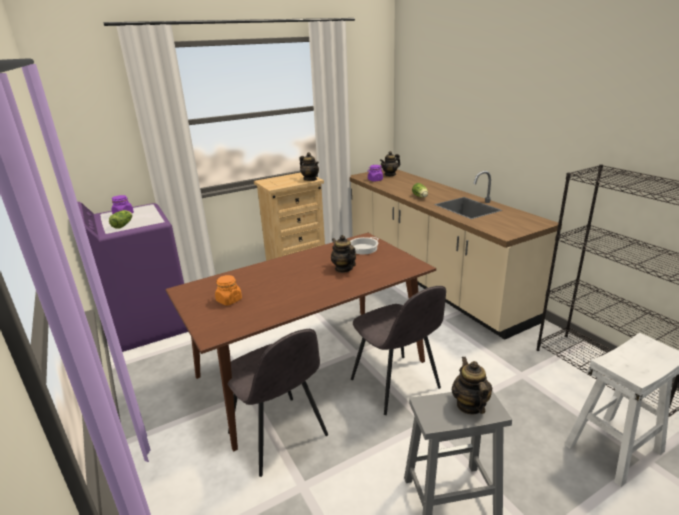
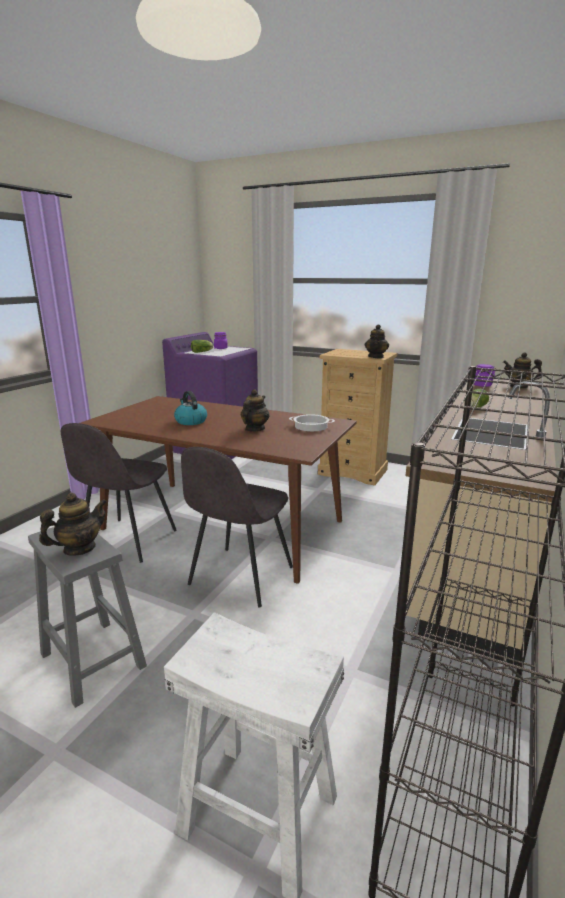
camera: 55 degrees right, 5 degrees down
(229, 300) = (155, 412): orange jar -> none
(285, 289) = (190, 421): none -> kettle

